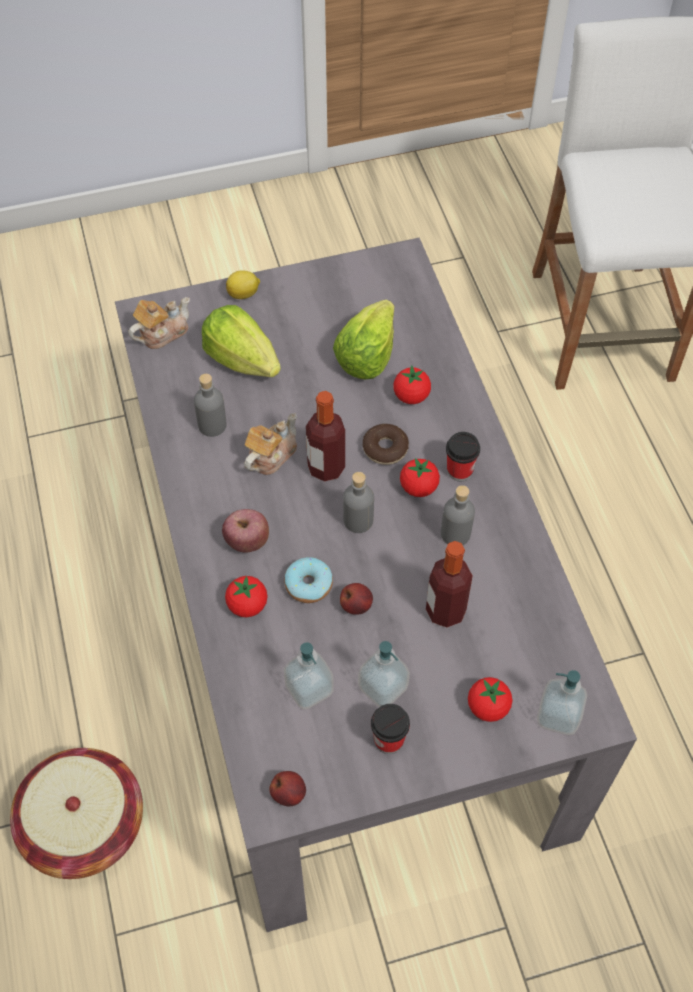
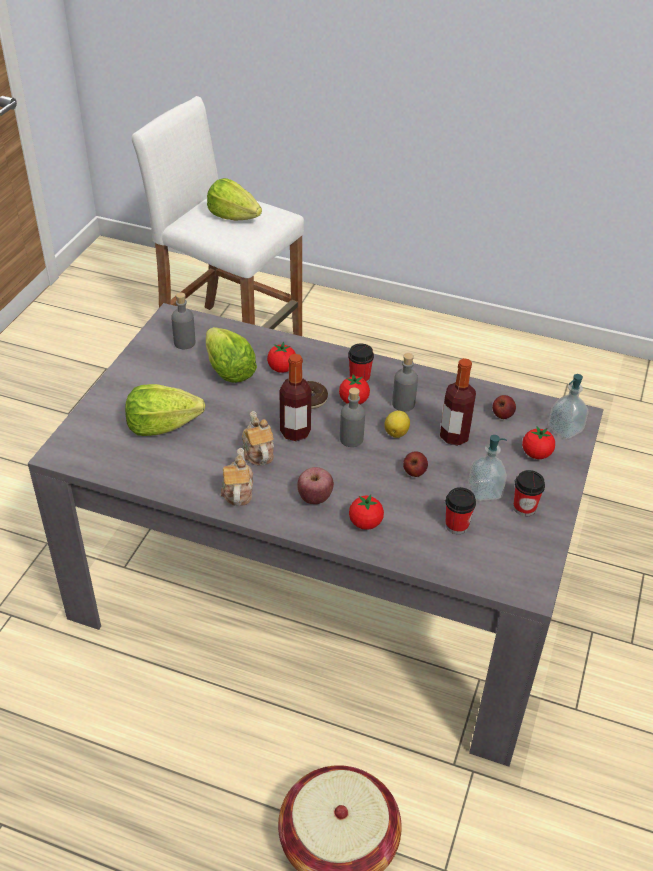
camera: 55 degrees left, 15 degrees down
(162, 333) = (89, 452): teapot -> teapot (237, 491)
(212, 425) = (200, 467): grey bottle -> grey bottle (184, 343)
(244, 294) = (108, 397): lemon -> lemon (397, 432)
(289, 793) = (526, 574): apple -> apple (502, 415)
(308, 585) = (378, 486): donut -> none
(309, 688) = (456, 525): soap dispenser -> cup
(643, 190) = (233, 216): none -> lettuce

